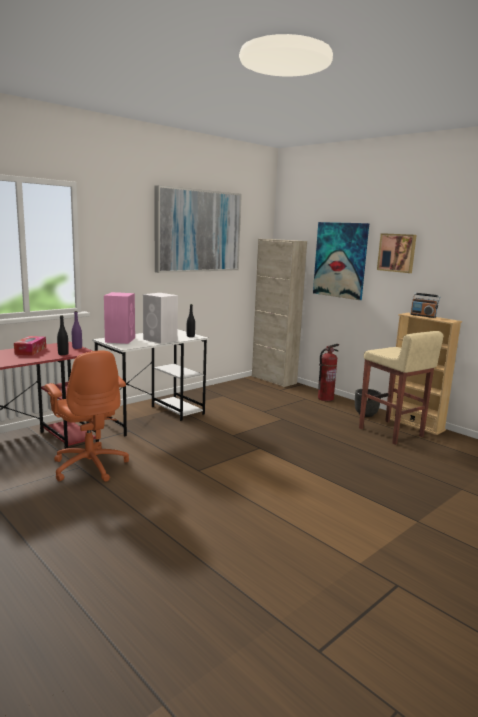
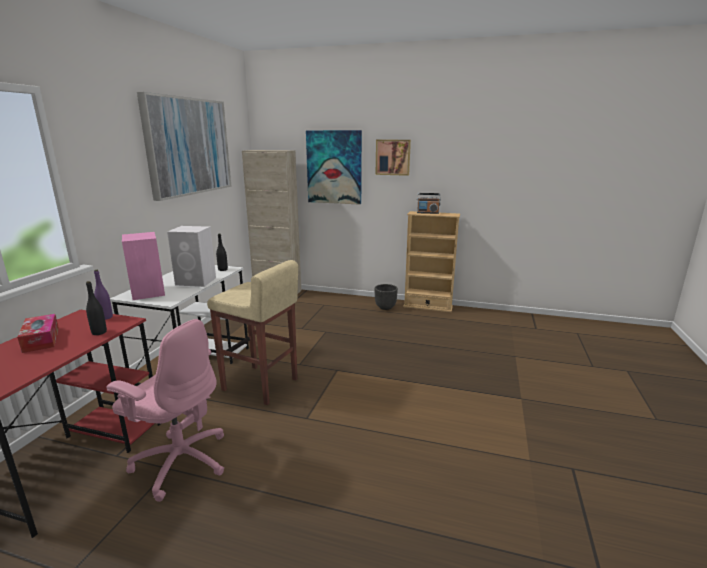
camera: 30 degrees left, 5 degrees up
(90, 466) = (180, 461): orange office chair -> pink office chair
(325, 398) = (340, 300): fire extinguisher -> none
(391, 432) = (420, 319): beige stool -> beige stool (260, 385)

